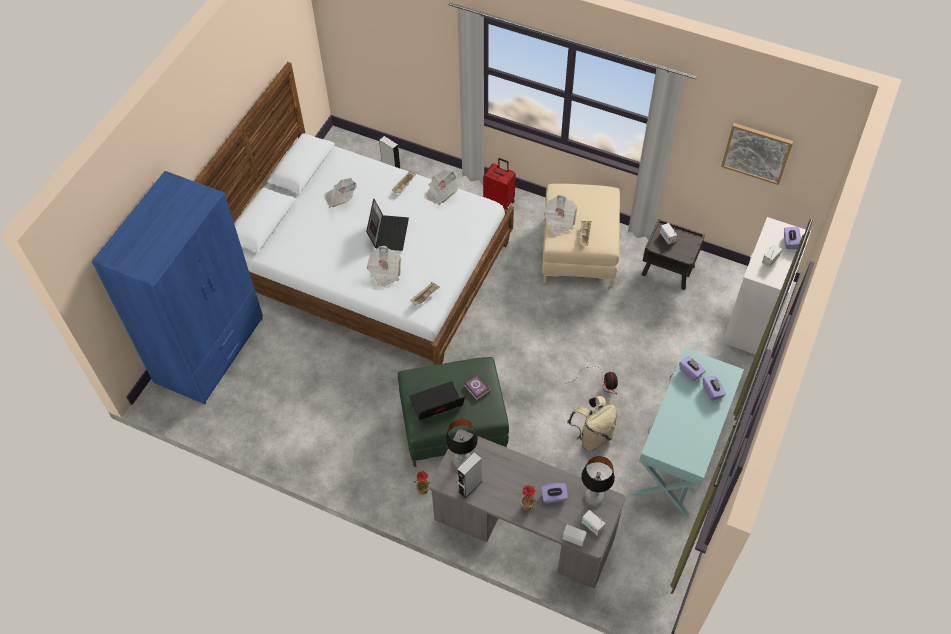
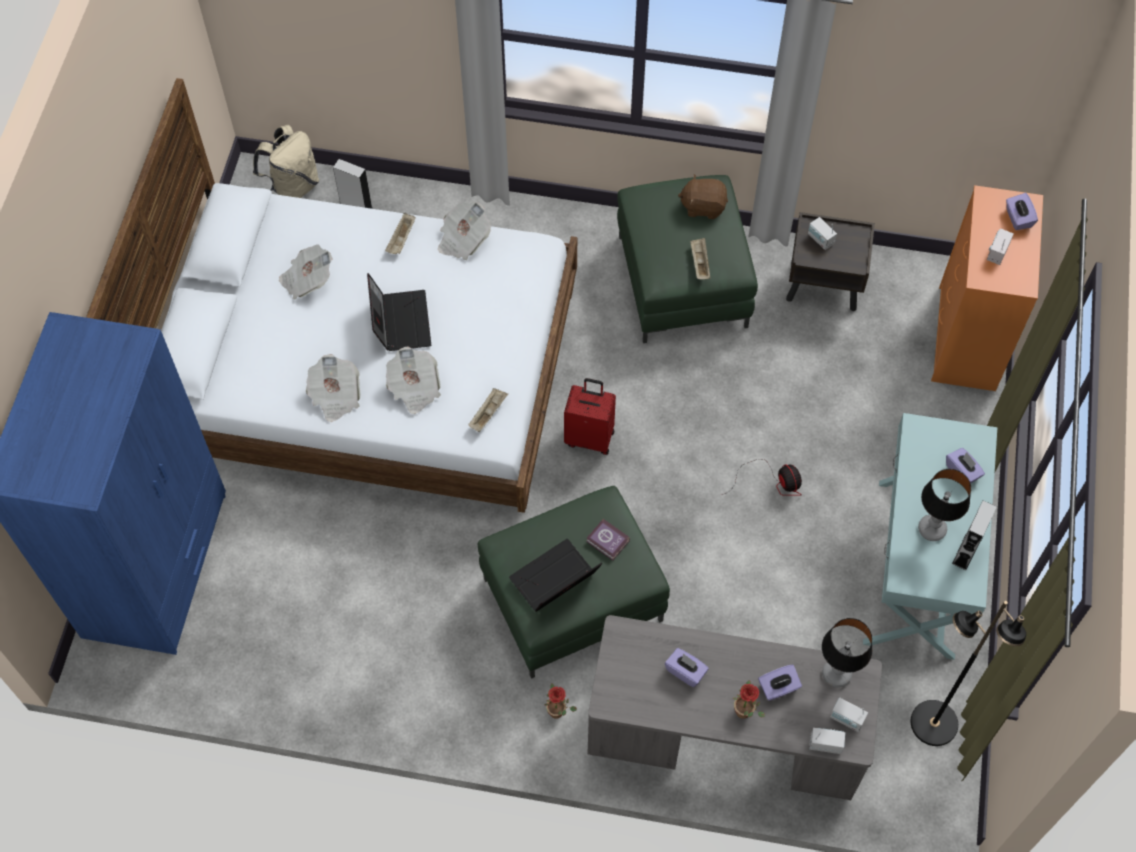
camera: 15 degrees left, 5 degrees up
(461, 461) = (626, 664): table lamp -> table lamp (931, 529)
(470, 486) = (650, 701): grey speaker -> grey speaker (966, 551)
(499, 201) = (540, 226): red suitcase -> red suitcase (590, 437)
(559, 221) = (656, 247): newspaper -> newspaper (335, 396)
(579, 250) = (682, 281): beige ottoman -> green ottoman
(592, 436) = (783, 568): beige backpack -> beige backpack (293, 187)
(596, 203) = (703, 206): none -> brown plush toy
(662, 554) = (933, 724): none -> black floor lamp
(690, 372) = (923, 448): purple tissue box -> purple tissue box (685, 671)
(753, 321) = (967, 339): white dresser -> orange dresser
(756, 152) = (947, 93): picture -> none

